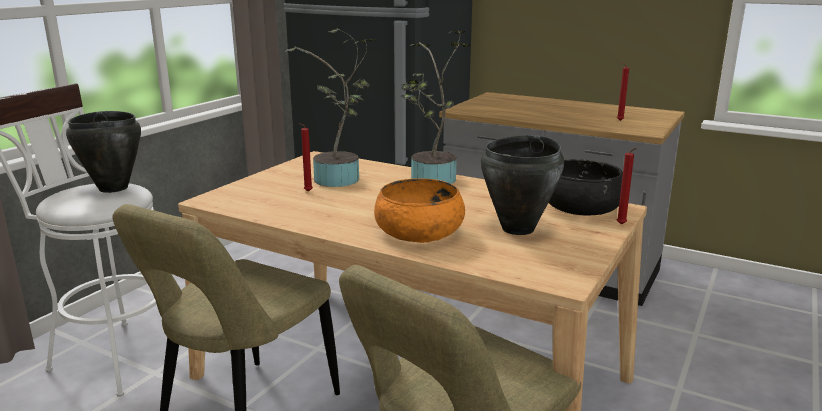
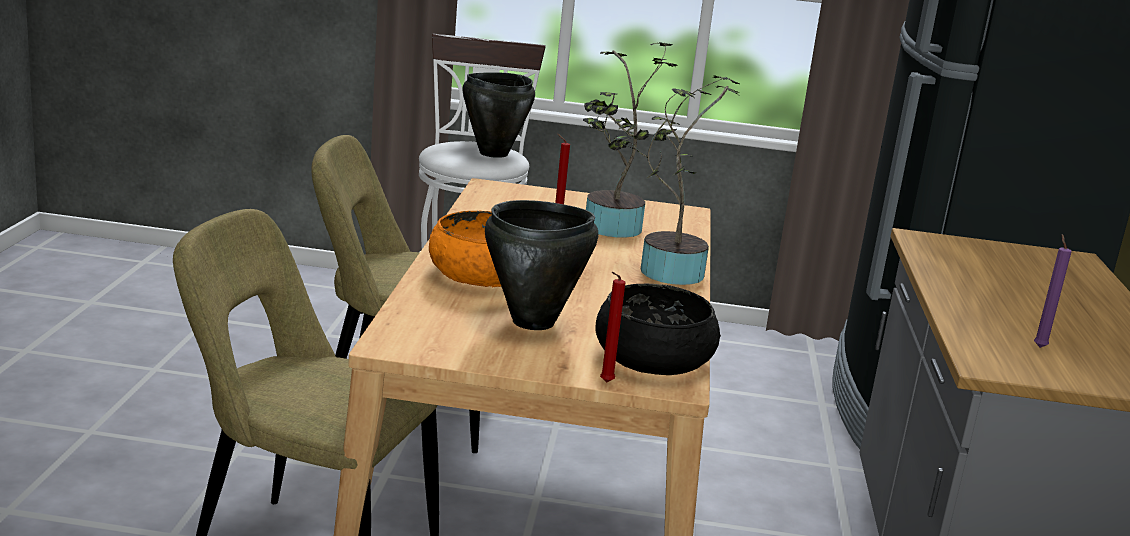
camera: 65 degrees right, 0 degrees up
(618, 120) = (1039, 346): red candle -> purple candle

